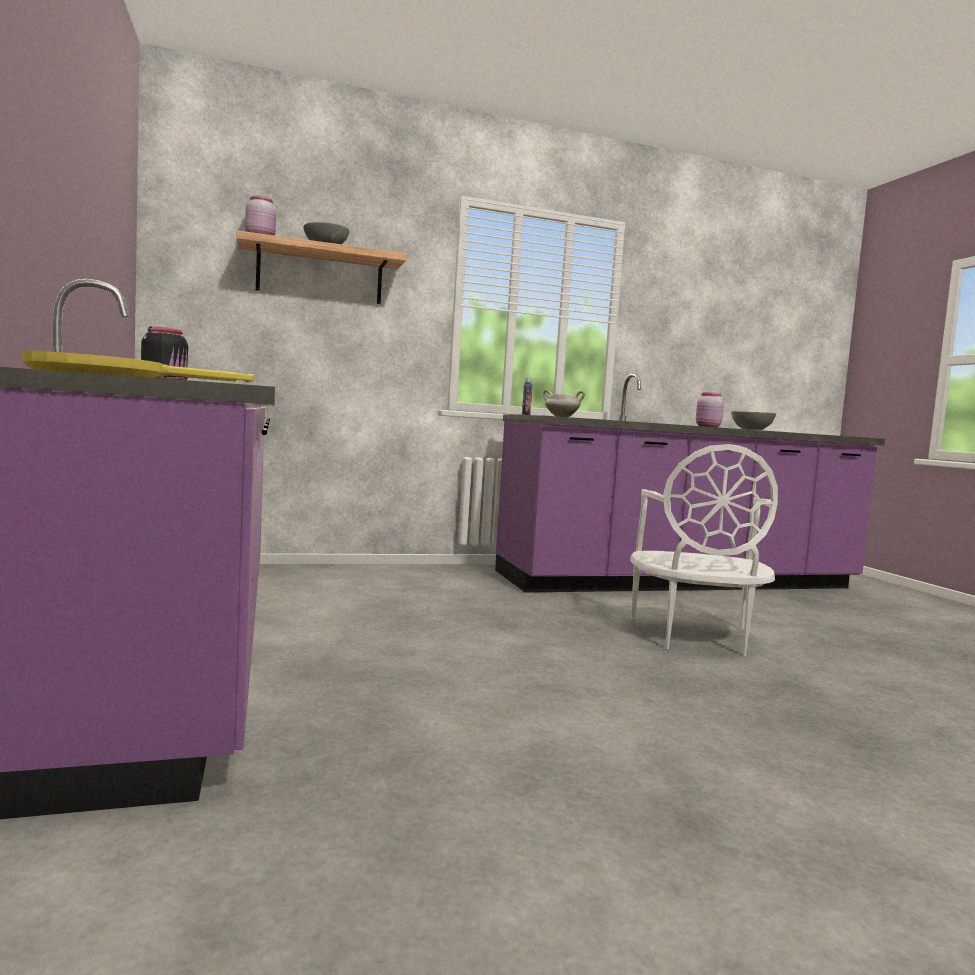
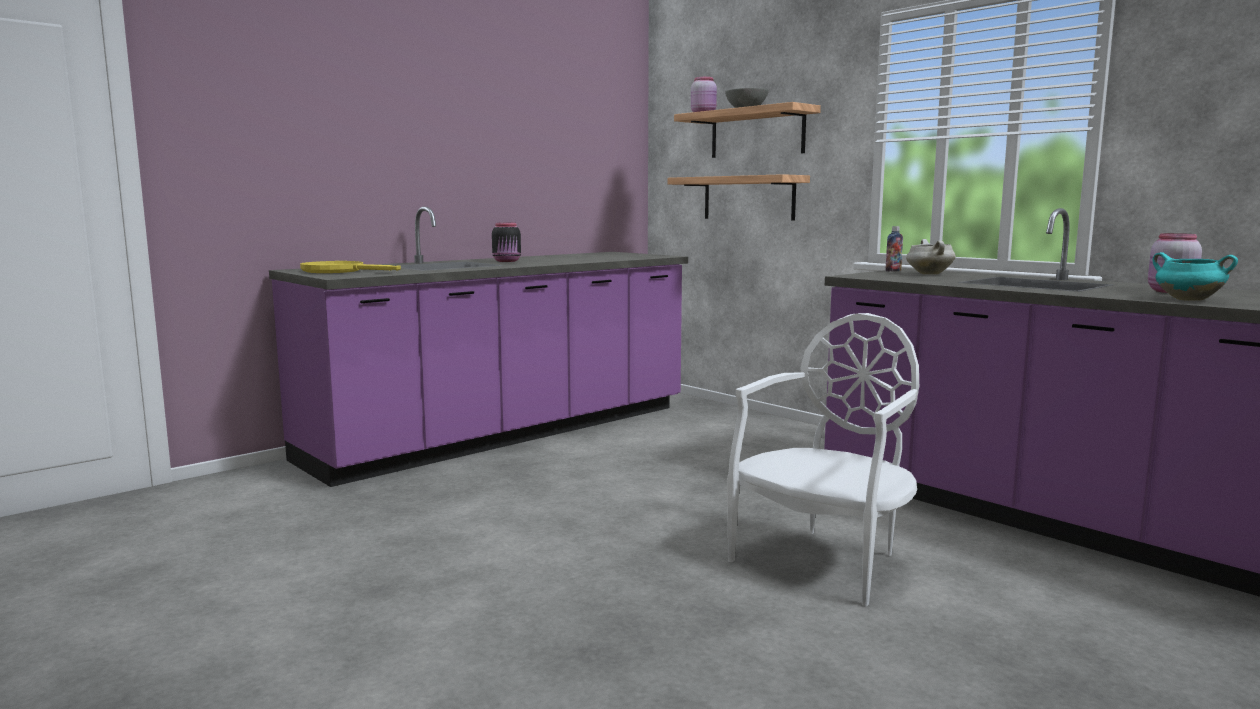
camera: 65 degrees right, 5 degrees up
(308, 340) = (748, 198): none -> shelf
(695, 637) = (825, 561): white chair -> white chair turned 150 degrees clockwise
(751, 429) = (1187, 300): grey bowl -> turquoise cooking pot

